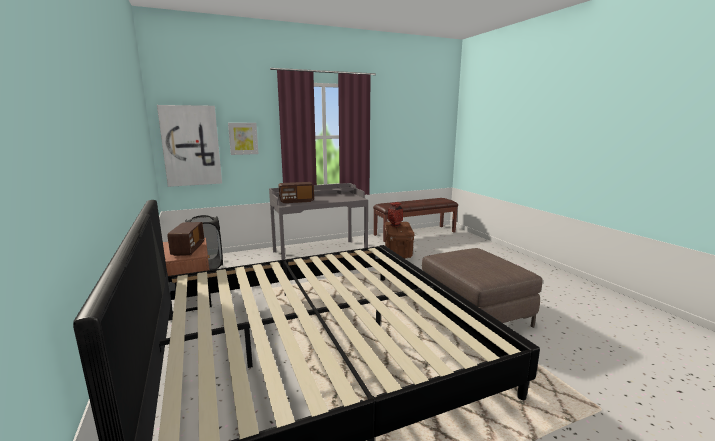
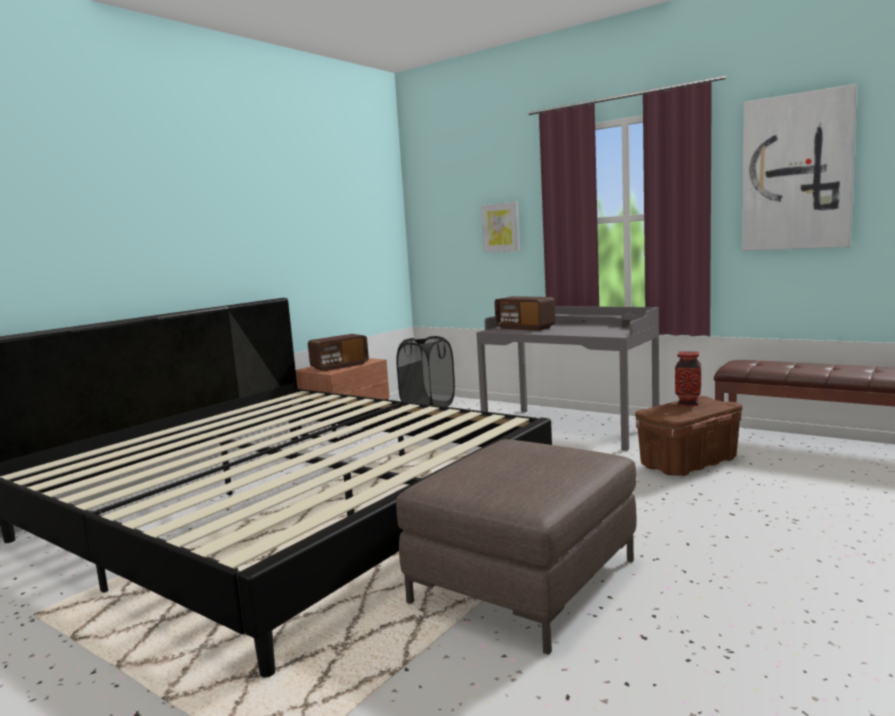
camera: 60 degrees right, 5 degrees down
(191, 146) = (442, 240): picture -> picture (796, 172)

